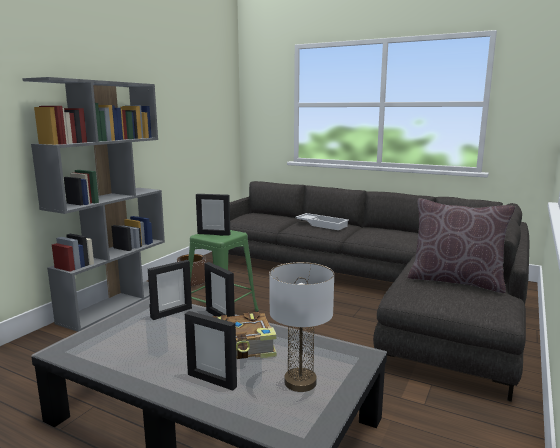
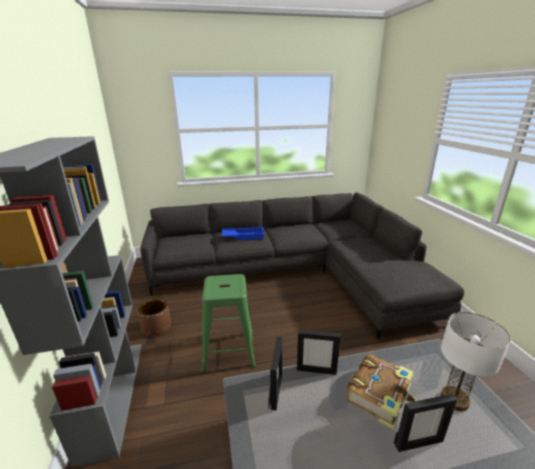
camera: 40 degrees left, 10 degrees up
(214, 234) = (219, 286): picture frame -> none
(322, 224) = (243, 236): white tray -> blue tray
(455, 281) = (391, 262): brown pillow -> none

